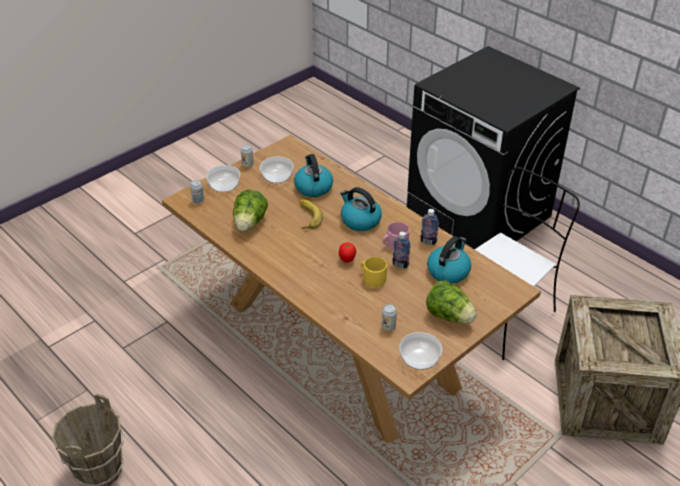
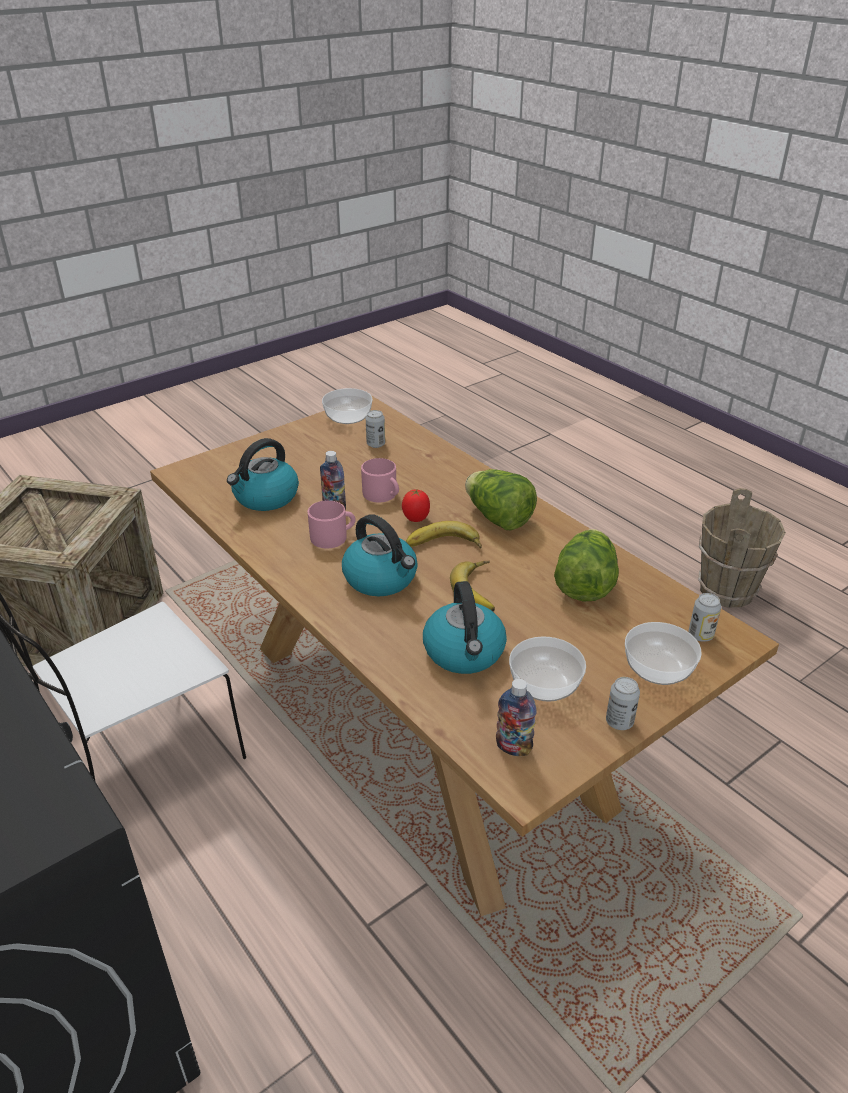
camera: 175 degrees left, 5 degrees down
(328, 242) = (443, 546): none -> banana
(372, 278) = (382, 495): yellow mug -> pink mug
(428, 241) = (275, 538): bottle -> bottle (513, 747)
(449, 316) = (292, 450): lettuce -> lettuce (498, 518)

